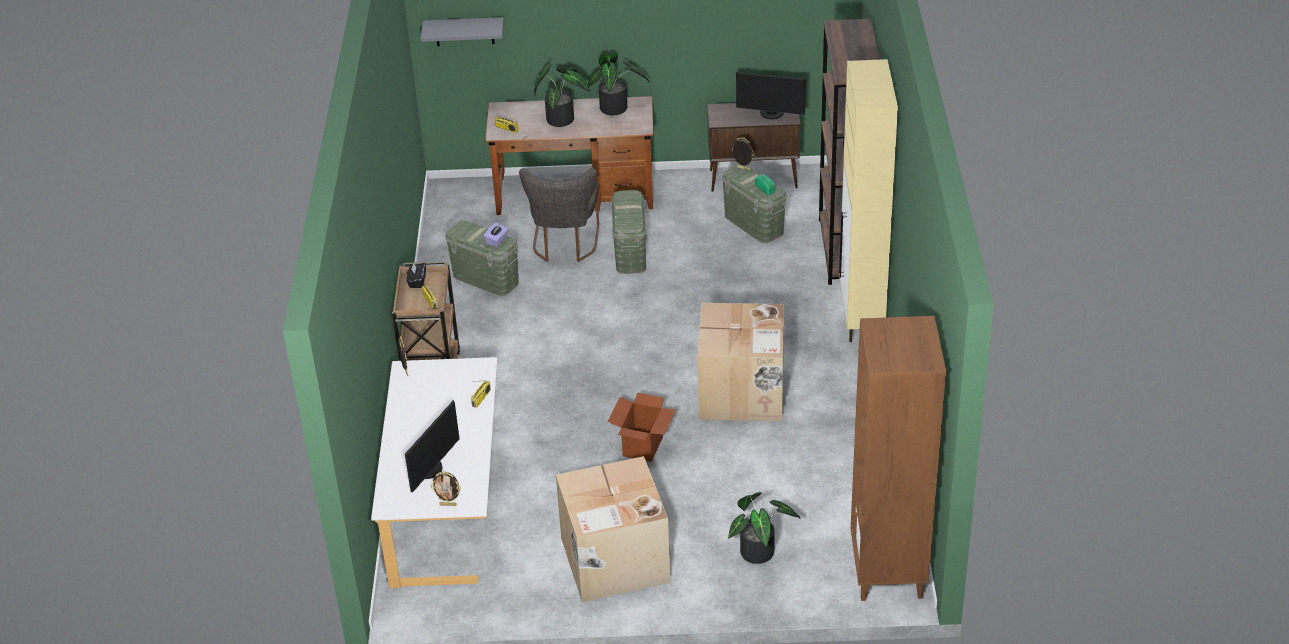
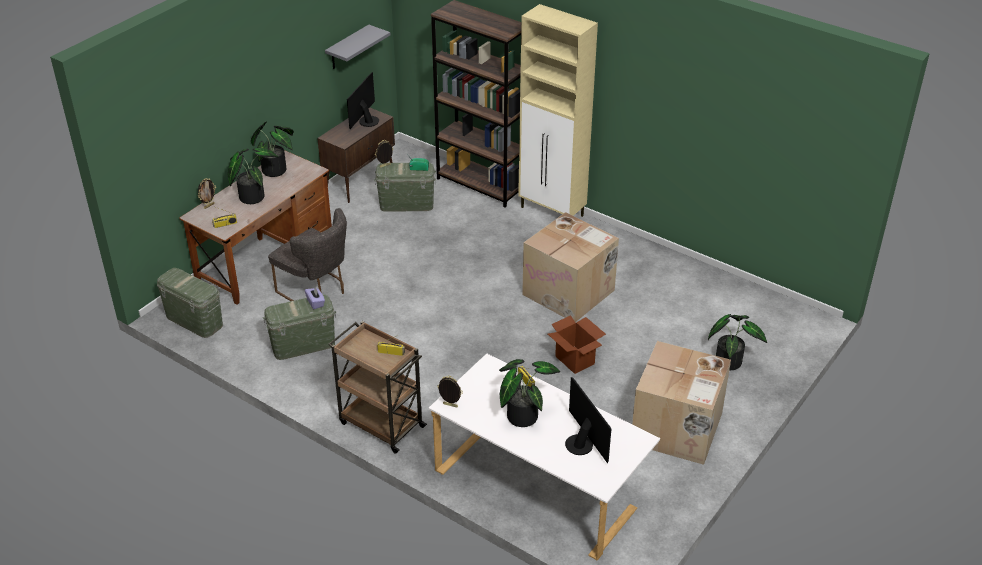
camera: 55 degrees left, 0 degrees up
(417, 281) = (358, 348): black tissue box -> none
(435, 416) = (522, 414): none -> potted plant
(448, 504) = (631, 452): picture frame -> picture frame (209, 206)
(464, 31) = (152, 161): grey shelf -> grey shelf (348, 48)
(630, 253) = (365, 267): green storage box -> green storage box (194, 321)
(771, 114) = (366, 121): monitor -> monitor turned 150 degrees clockwise
(888, 573) = (795, 319): brown bookcase -> none

